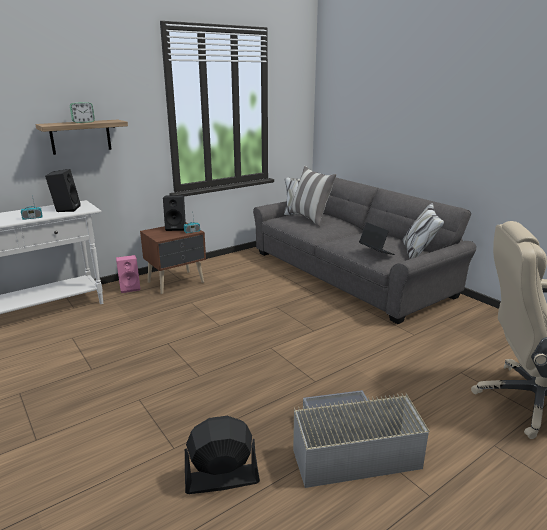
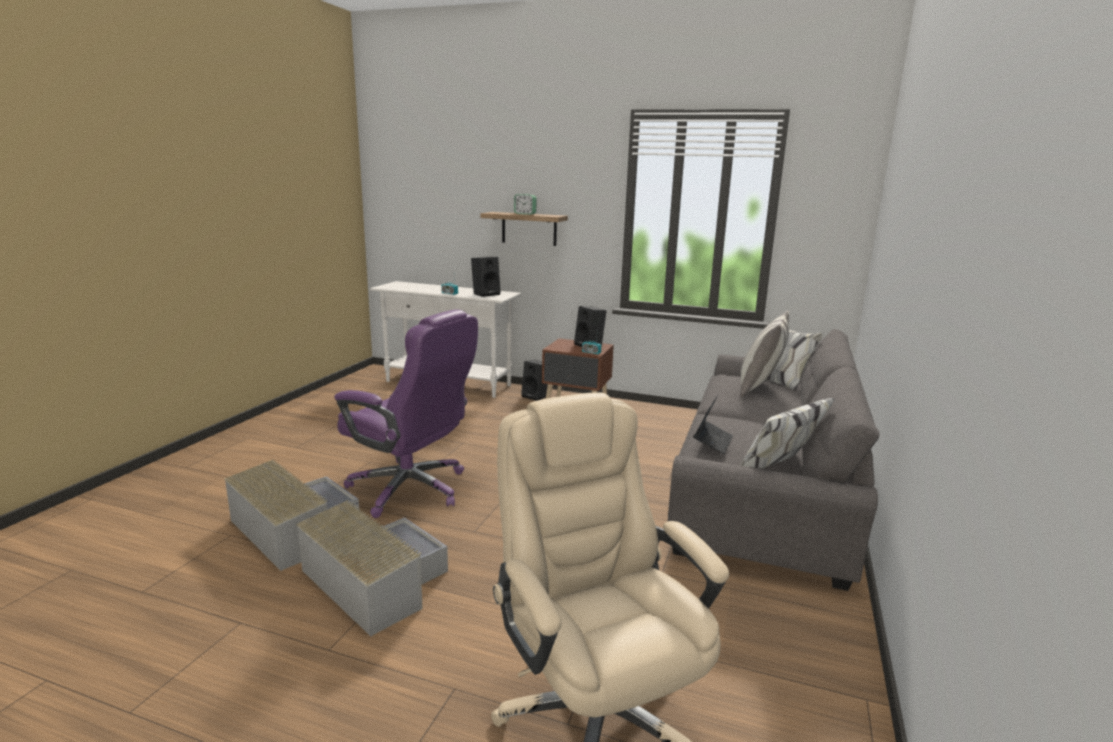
camera: 55 degrees right, 5 degrees down
(130, 288) = (536, 396): pink speaker -> black speaker
(219, 391) = (411, 489): none -> purple office chair
(221, 479) = (292, 528): black fan -> grey storage box

